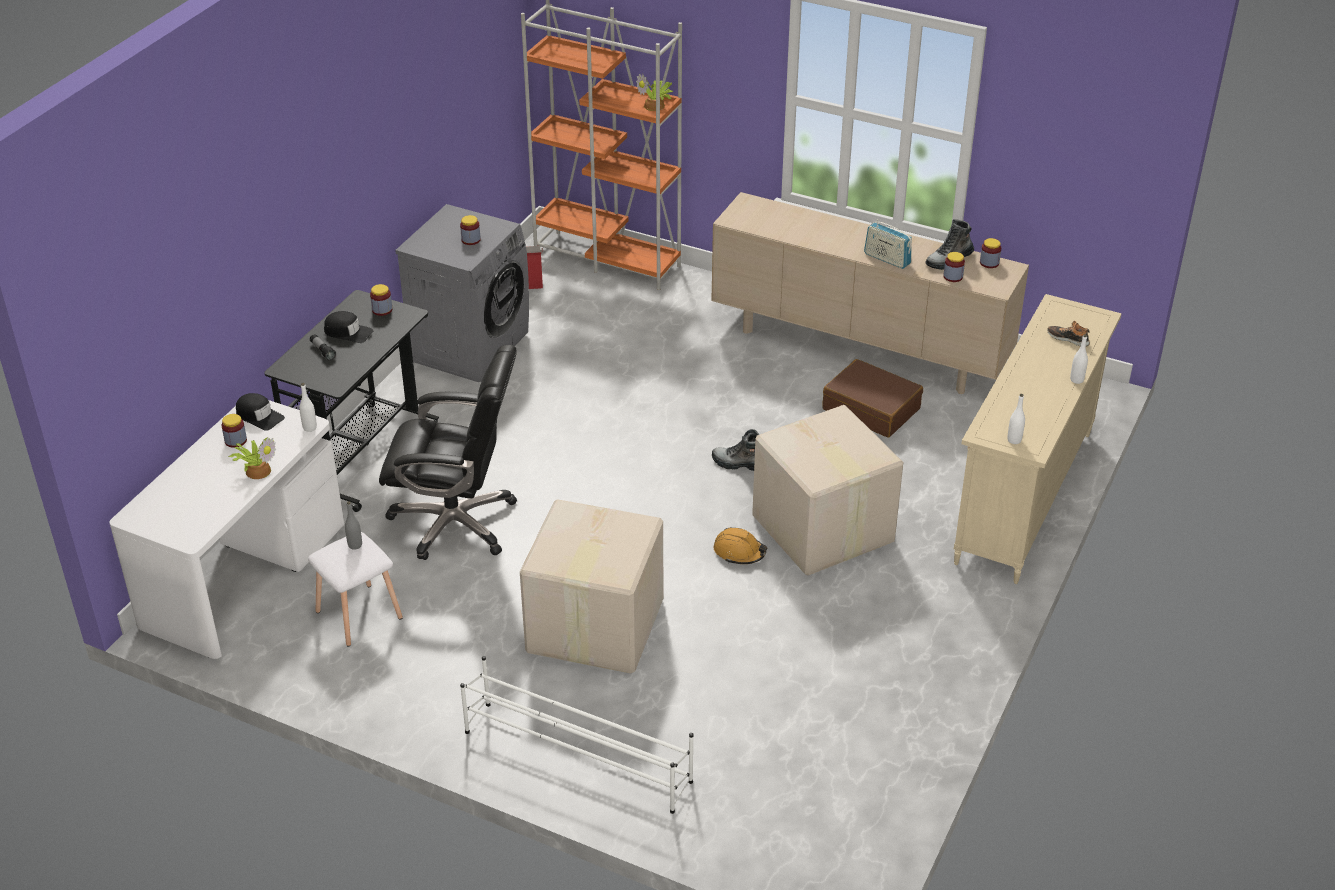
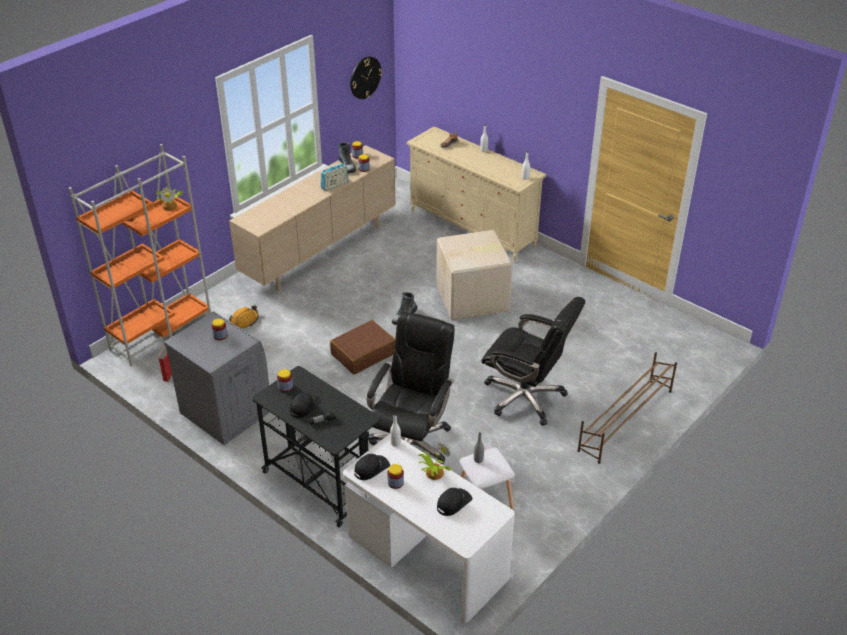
camera: 75 degrees left, 0 degrees up
(205, 496) = (453, 503): none -> black cap
(576, 755) = (625, 420): white shoe rack -> brown shoe rack
(593, 627) = (525, 398): cardboard box -> black office chair
(739, 552) = (480, 331): orange hard hat -> orange hard hat (244, 321)
(871, 409) = (377, 260): brown suitcase -> brown suitcase (363, 353)
(1088, 165) = (365, 77): none -> wall clock

